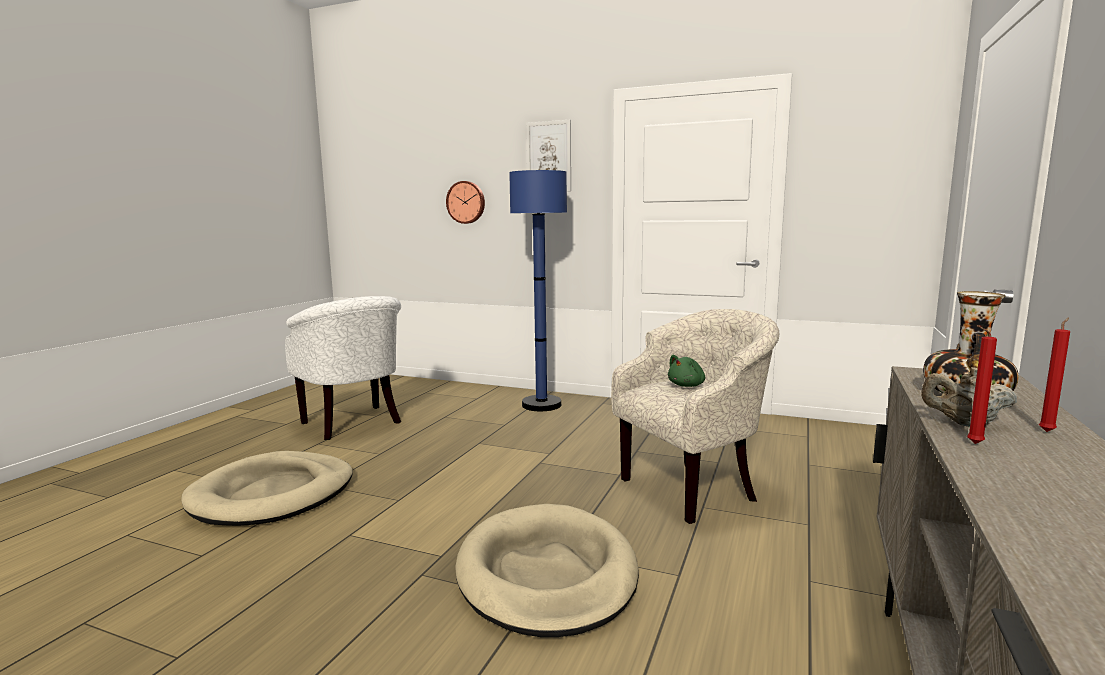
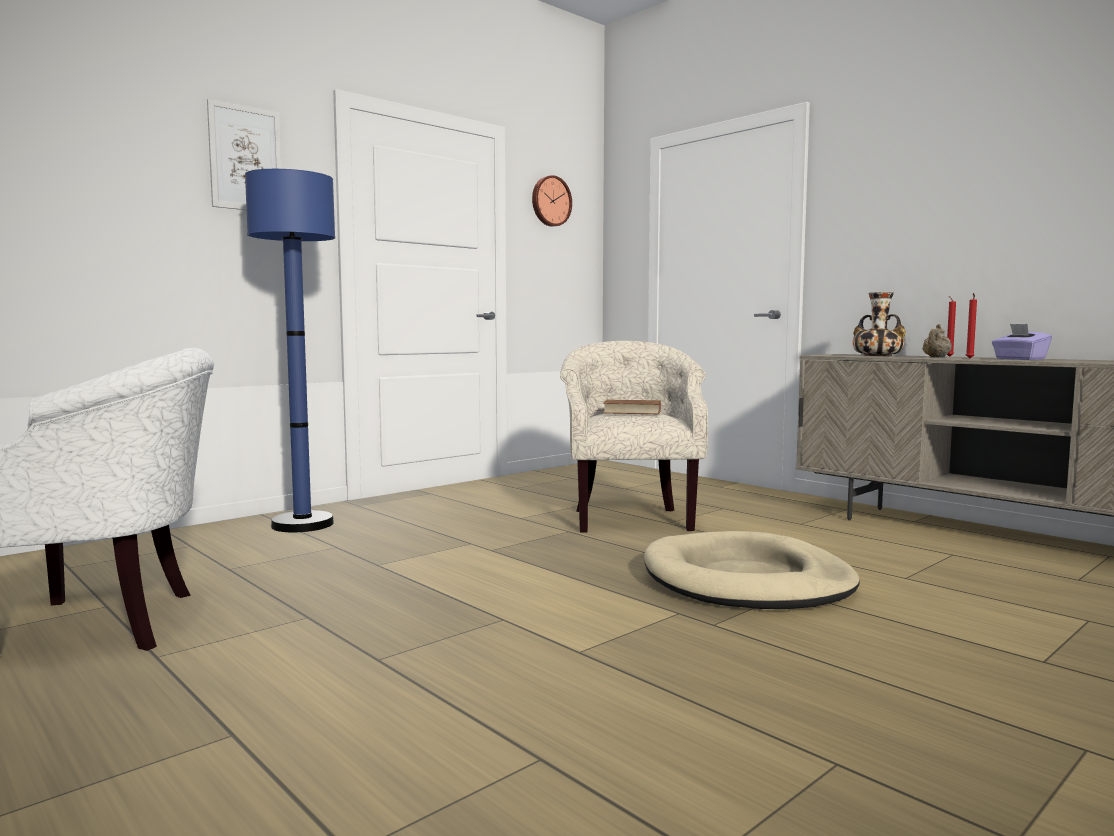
camera: 65 degrees left, 5 degrees down
(273, 494) = (353, 699): beige dog bed -> none
(466, 202) = (86, 208): wall clock -> wall clock (550, 201)
(687, 385) = (631, 411): green plush toy -> brown book
(1027, 477) = (1019, 359): none -> purple tissue box

